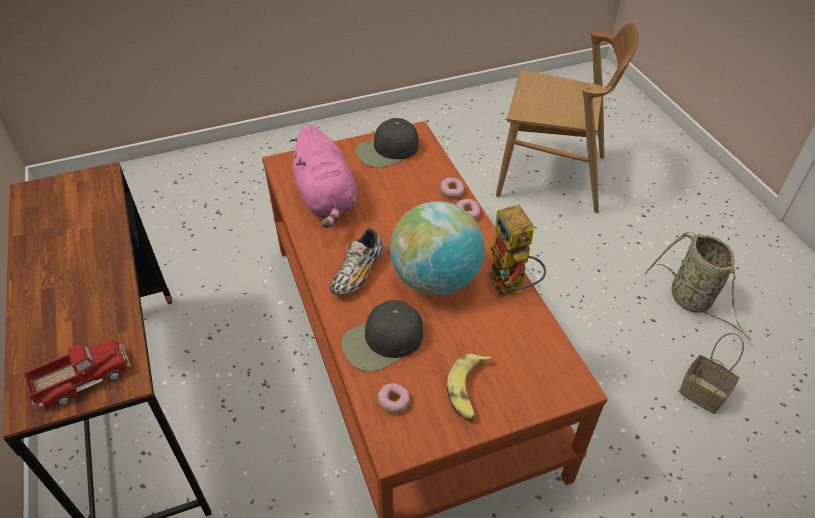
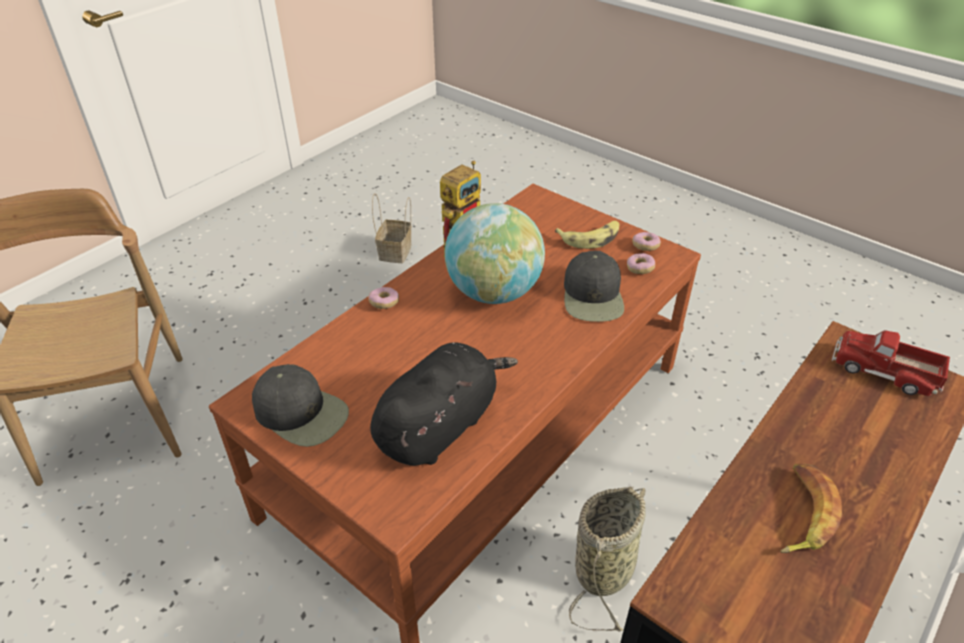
camera: 120 degrees left, 5 degrees down
(72, 246) = (802, 513): none -> banana
(326, 199) = (439, 426): pink plush toy -> black plush toy
(358, 273) = (532, 345): shoe -> none
(382, 342) = (593, 296): black cap -> black cap turned 60 degrees clockwise
(451, 192) = (354, 326): donut -> donut (645, 246)
(692, 301) = (292, 272): basket -> basket (605, 567)

